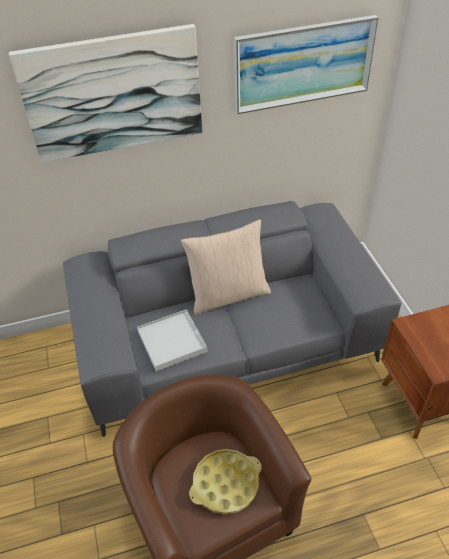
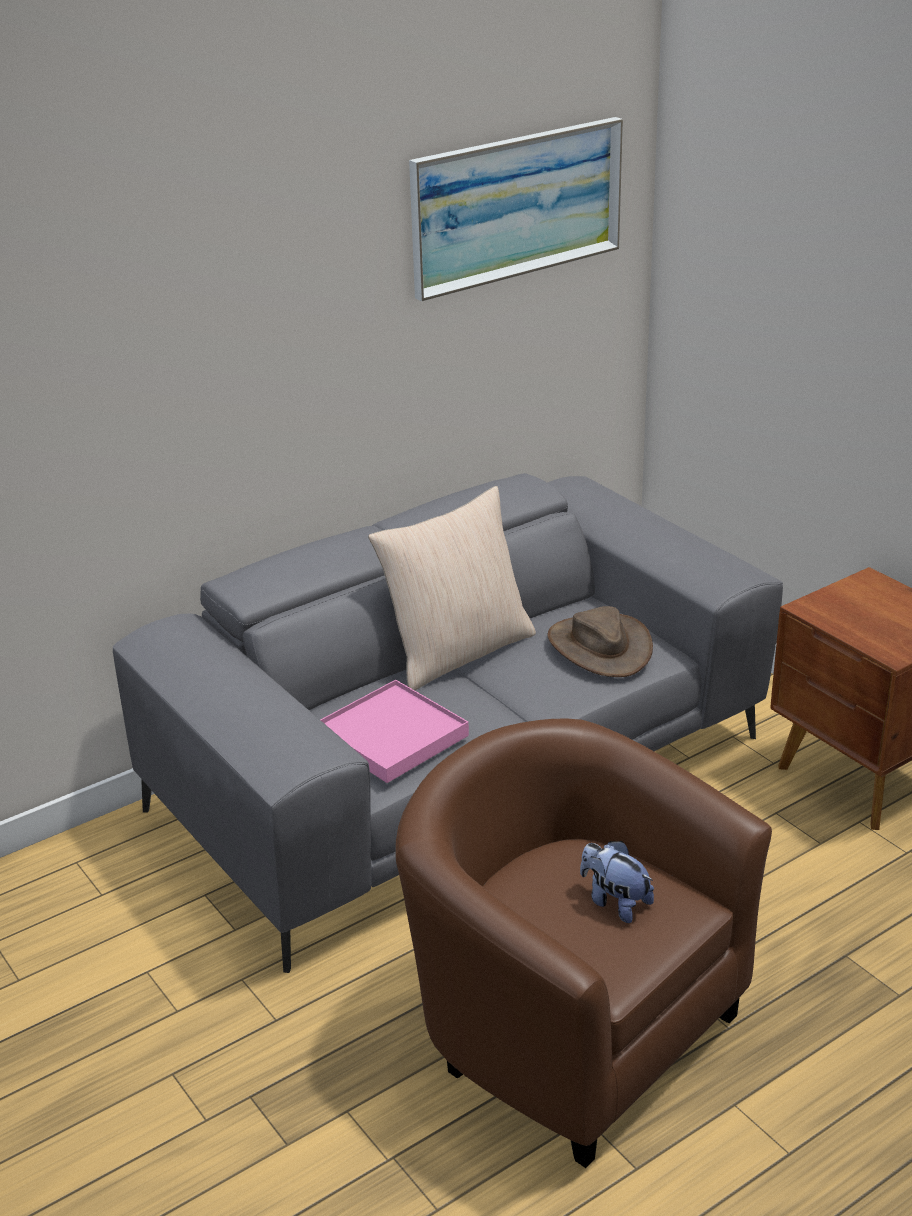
camera: 20 degrees left, 15 degrees down
(113, 94) = (217, 272): picture -> none
(172, 342) = (391, 736): white tray -> pink tray
(226, 484) = (615, 902): yellow tray -> plush toy
(297, 310) = (599, 647): none -> brown hat

